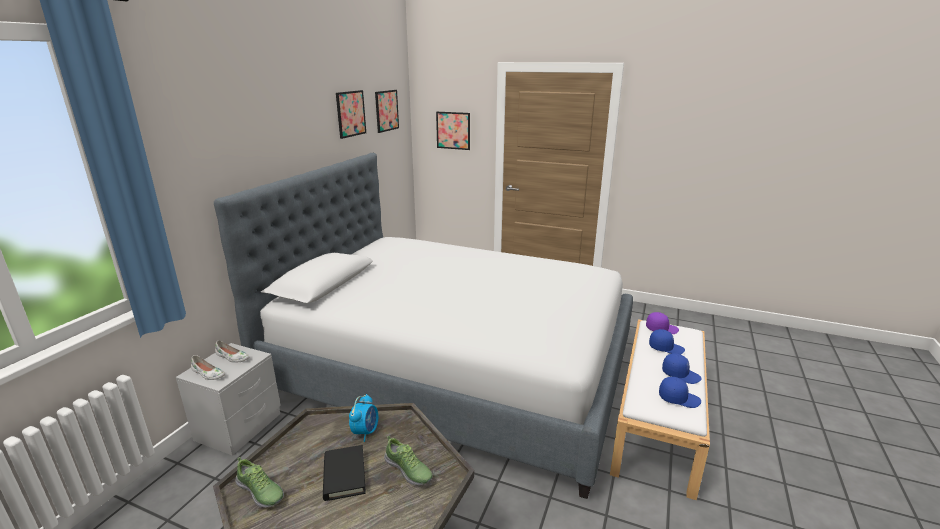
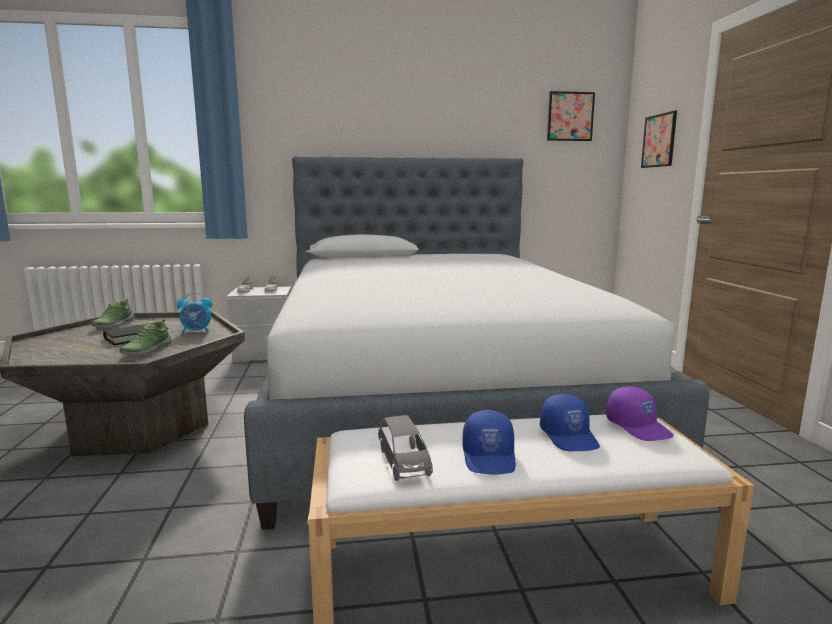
camera: 60 degrees right, 10 degrees down
(350, 113) = (499, 111): picture -> none
(678, 398) = (404, 462): blue cap -> grey toy car

